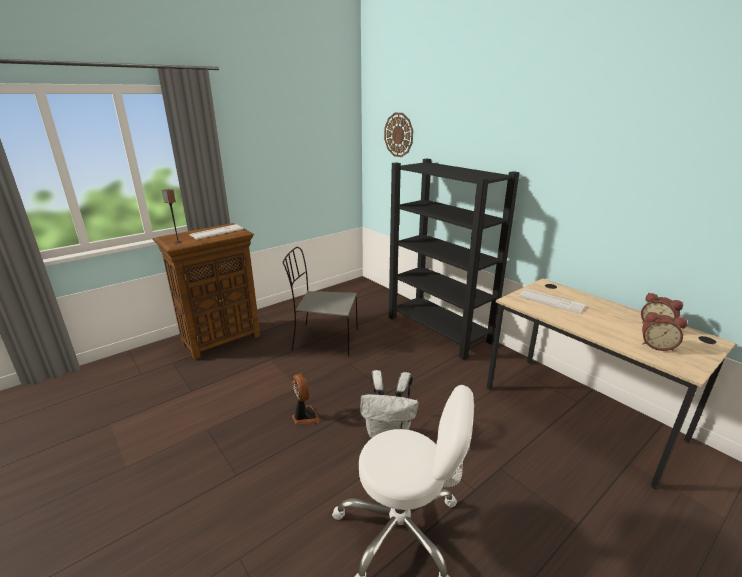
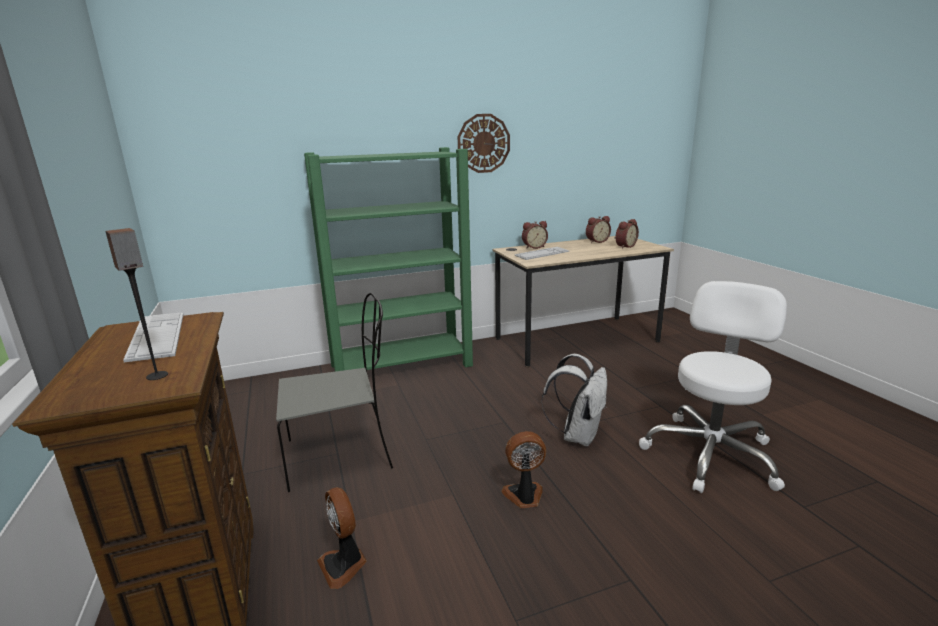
camera: 70 degrees left, 5 degrees down
(240, 367) = (344, 565): none -> fan
(324, 340) = (342, 453): grey chair -> grey chair turned 135 degrees counterclockwise
(398, 135) = (230, 125): wall clock -> wall clock (483, 143)
(439, 329) = (401, 365): black bookcase -> green bookcase
(574, 294) = (534, 247): none -> alarm clock

